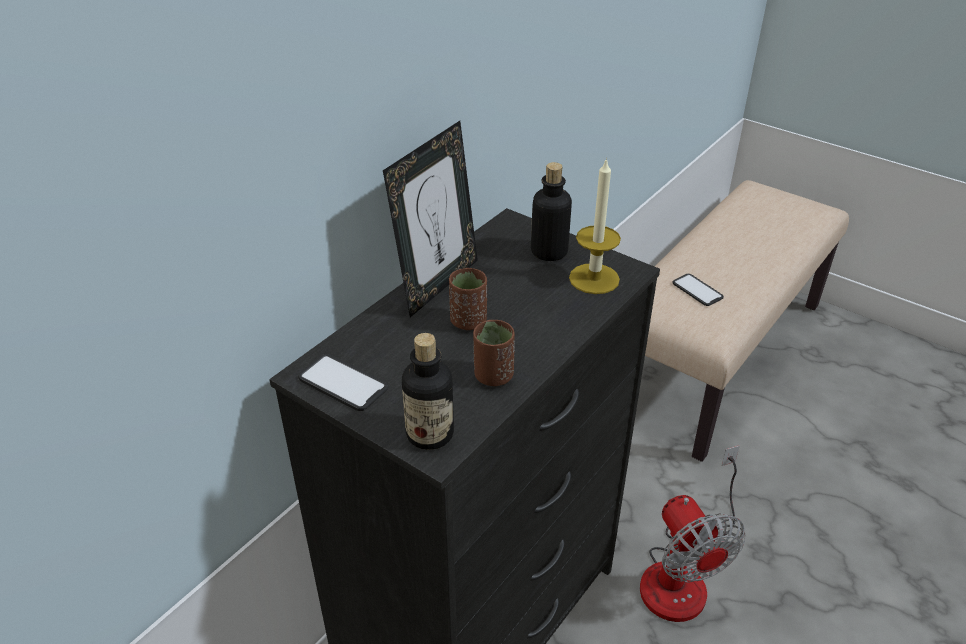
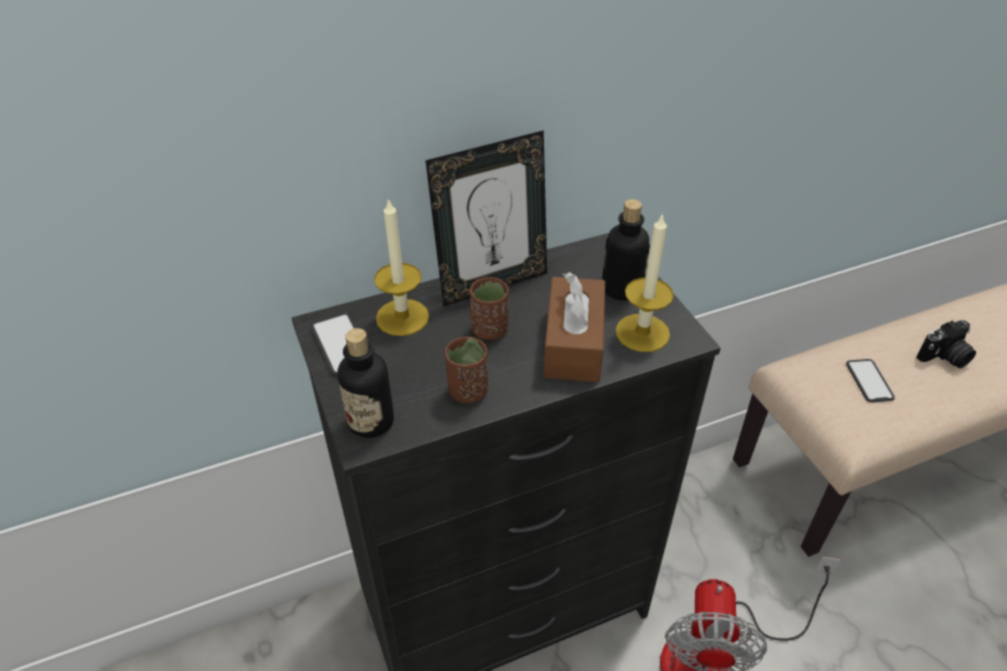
camera: 30 degrees right, 5 degrees up
(380, 340) = (402, 317): none -> candle
(547, 306) = (573, 343): none -> brown tissue box
(736, 253) = (945, 357): none -> camera

